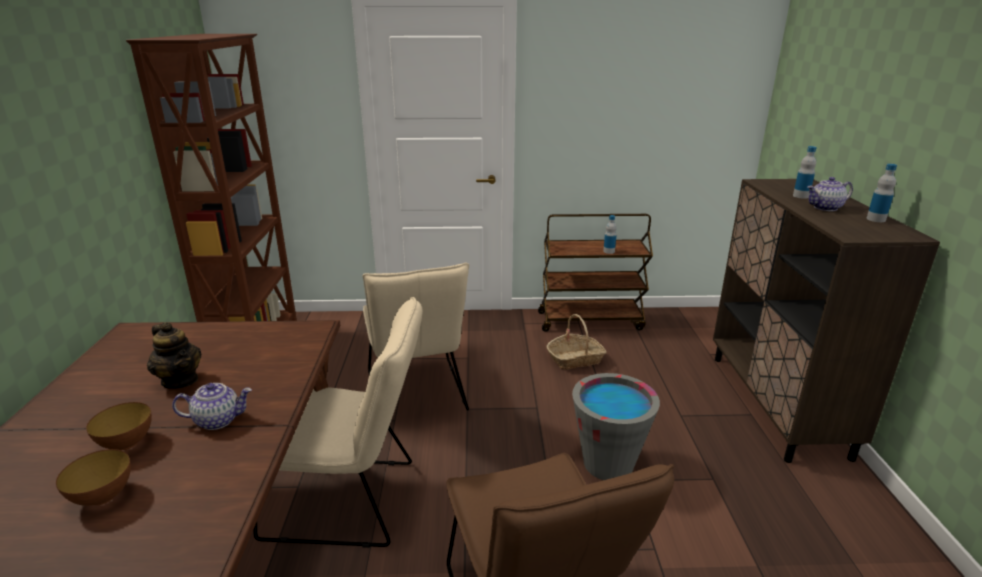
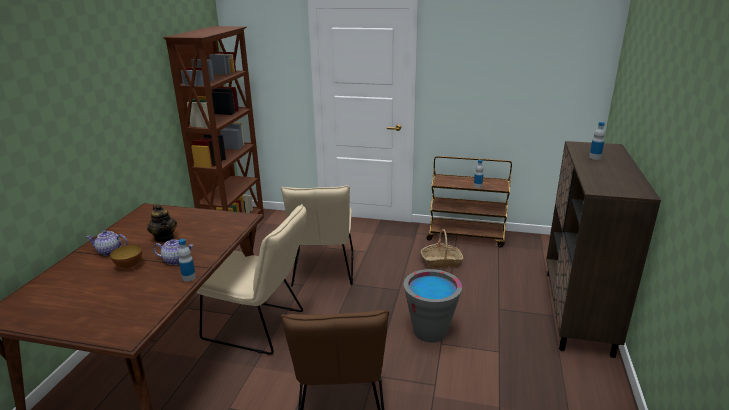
camera: 15 degrees right, 0 degrees up
(103, 497) = (111, 288): bowl -> none
(825, 208) = (603, 168): teapot -> teapot (109, 251)
(876, 219) = (632, 179): bottle -> bottle (189, 278)

